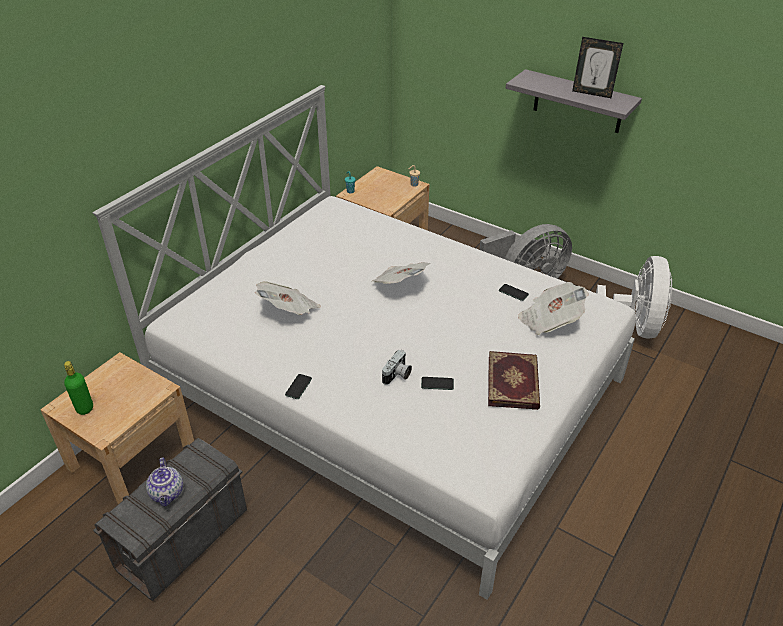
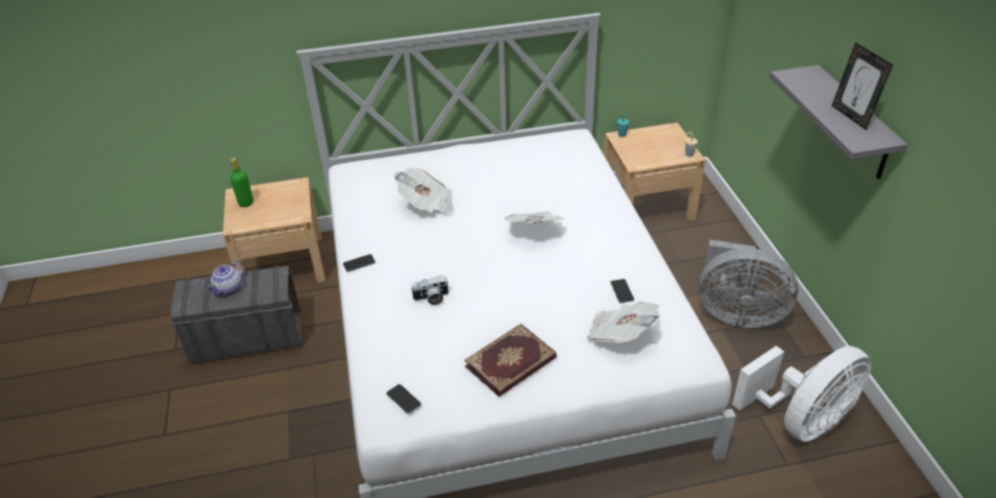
camera: 45 degrees right, 0 degrees up
(437, 383) = (449, 323): phone -> phone (403, 399)

